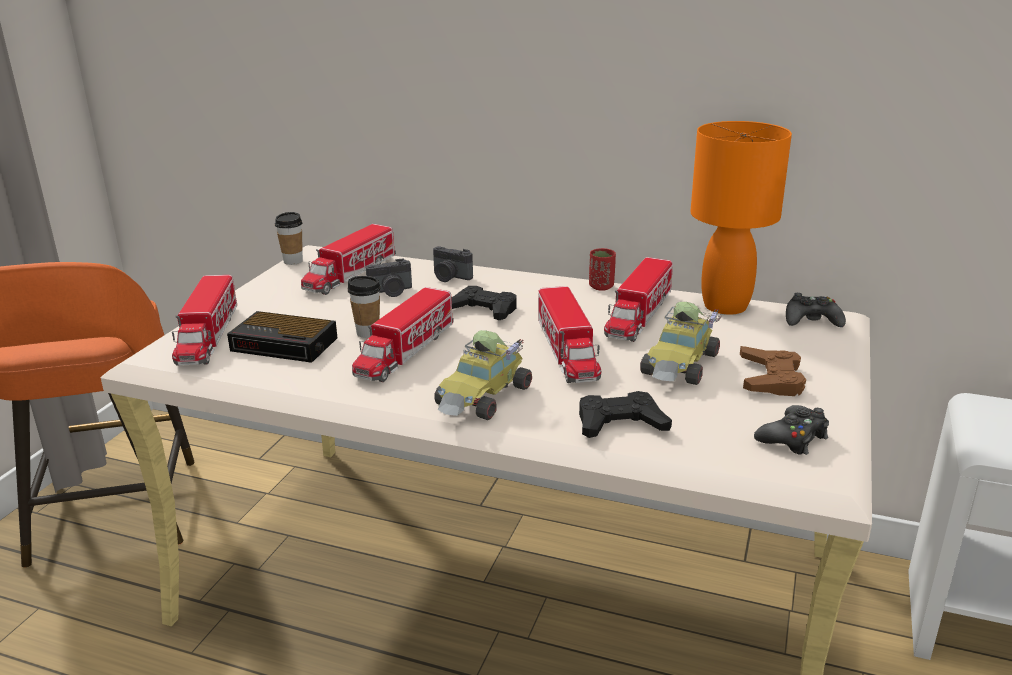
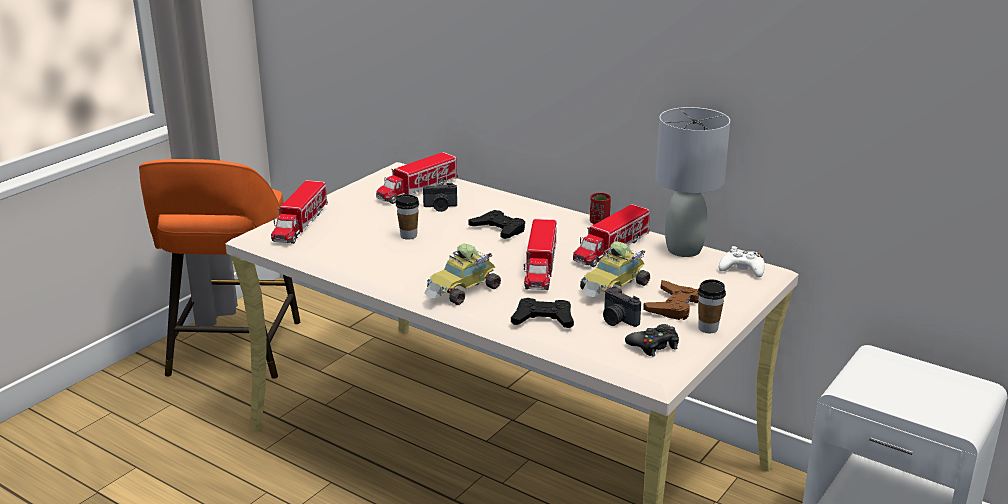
camera: 15 degrees right, 0 degrees up
(286, 344) = (350, 237): alarm clock -> none
(293, 261) = (381, 174): cup -> cup (708, 328)
(405, 351) = (427, 252): toy truck -> none
(450, 277) = (489, 201): camera -> camera (617, 320)
(725, 306) = (684, 249): orange table lamp -> grey table lamp
(811, 320) = (742, 269): black game controller -> white game controller

